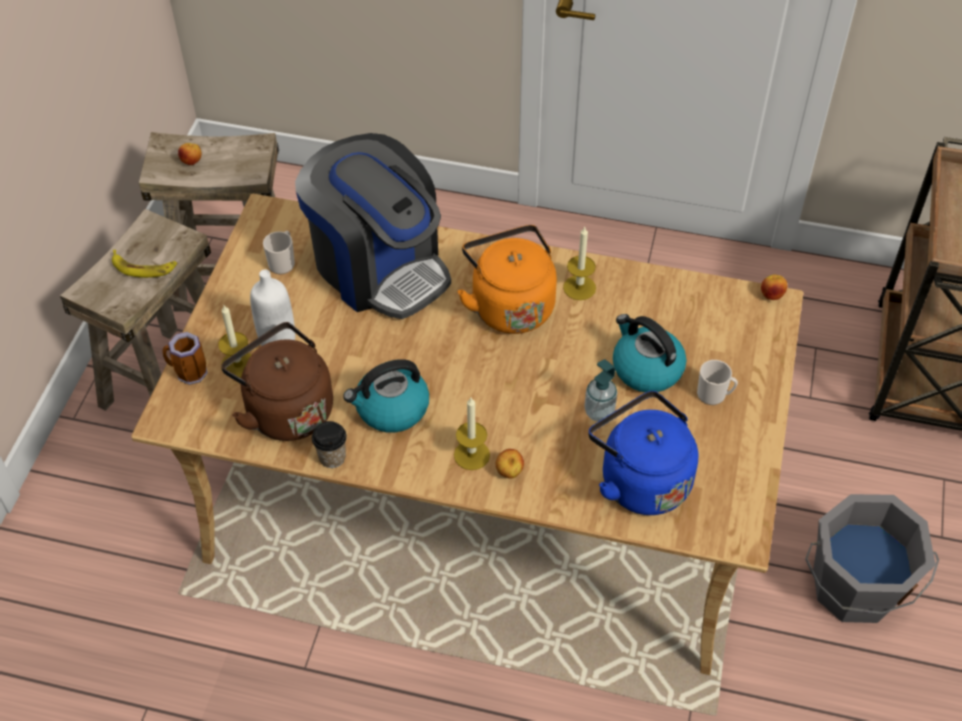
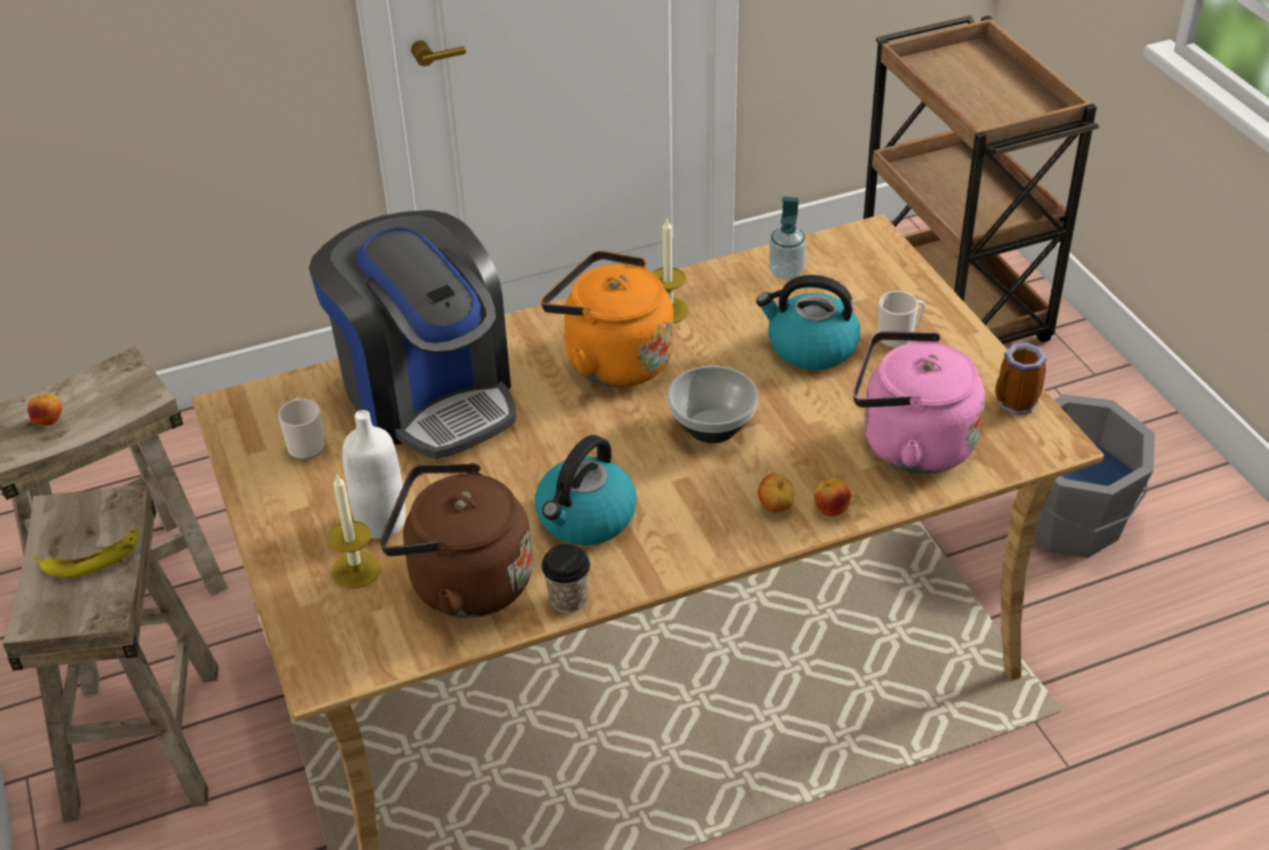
camera: 35 degrees left, 10 degrees down
(188, 374) = (302, 611): mug -> mug (1015, 405)
(379, 267) = (427, 394): coffee machine -> coffee machine turned 45 degrees clockwise
(471, 455) = (719, 514): candle -> none
(525, 390) = (711, 427): none -> bowl
(599, 412) = (806, 407): soap dispenser -> soap dispenser (786, 272)
(640, 480) = (910, 444): blue kettle -> pink kettle
(771, 295) = (860, 230): apple -> apple (830, 510)

